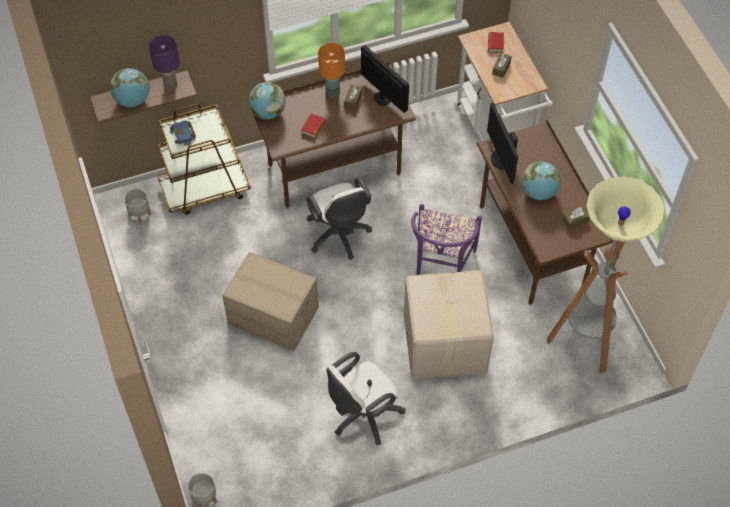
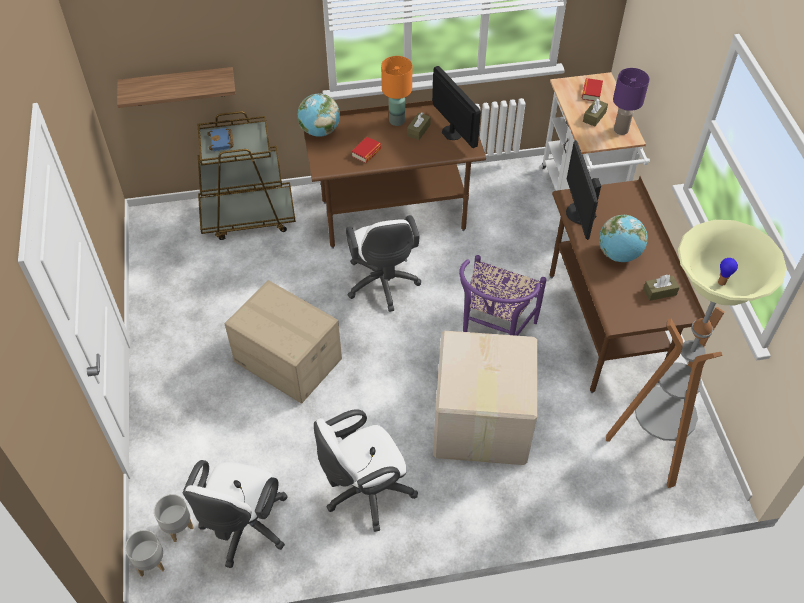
camera: 10 degrees right, 5 degrees down
(133, 100) = (162, 89): globe -> none
(140, 215) = (171, 234): grey planter -> grey planter (178, 527)
(170, 85) = (209, 79): purple table lamp -> purple table lamp (621, 129)
(272, 460) = (244, 529): none -> white office chair

